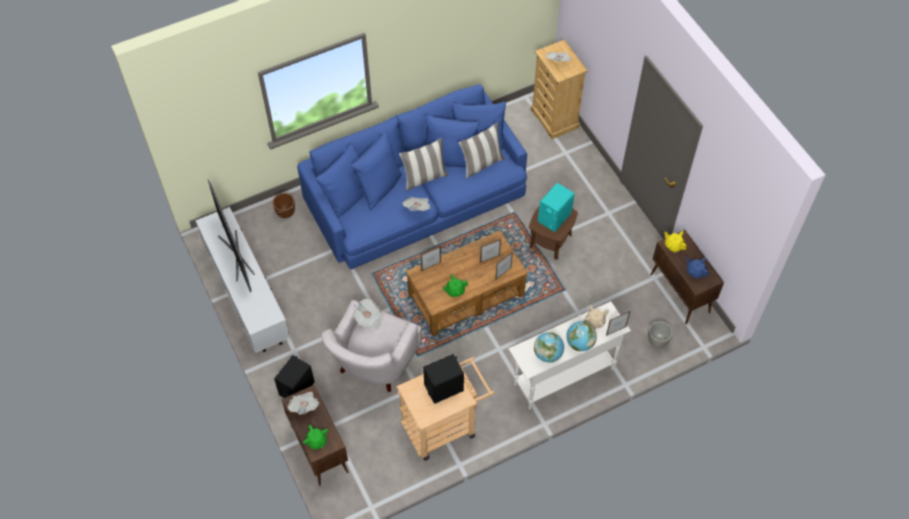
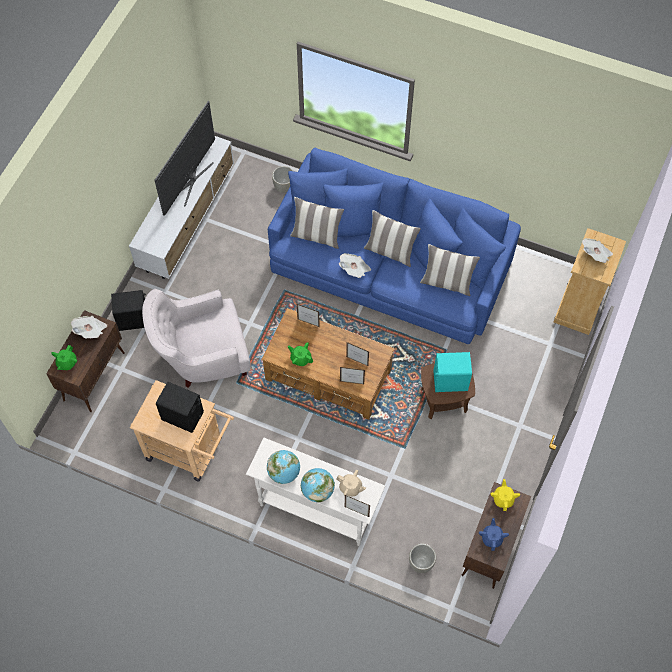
camera: 50 degrees right, 5 degrees up
(286, 213) = (284, 187): brown planter -> grey planter
(367, 211) = (317, 236): none -> pillow
(369, 319) = (219, 317): newspaper -> none

